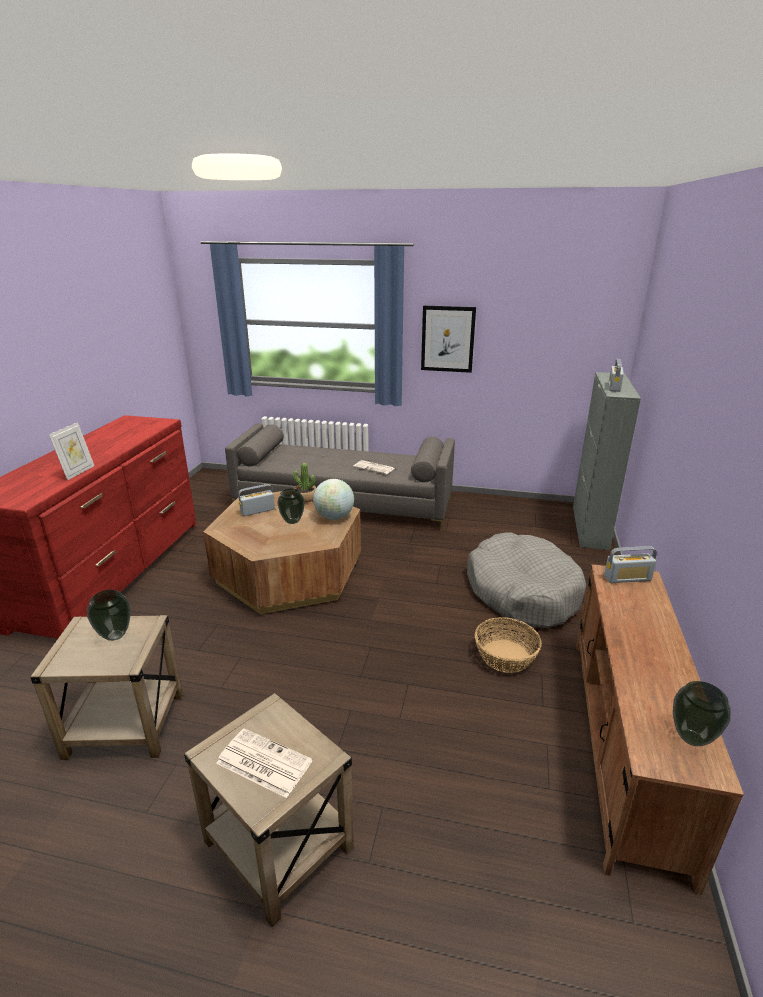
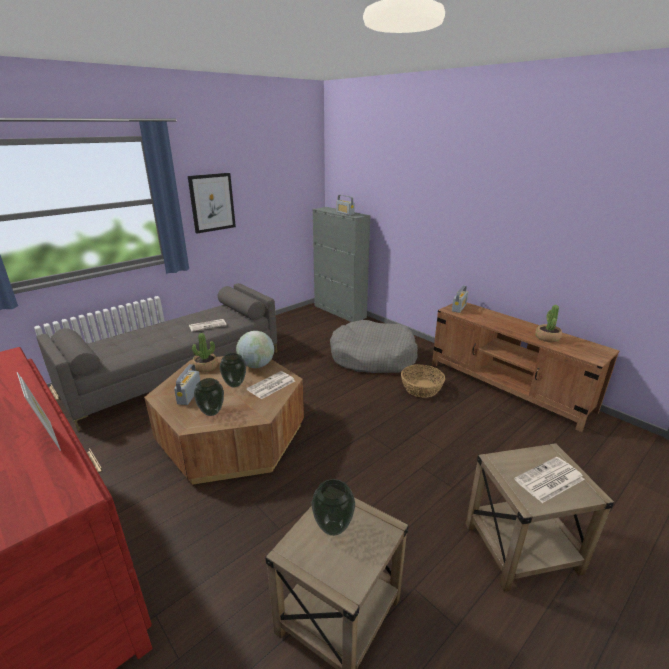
camera: 55 degrees left, 0 degrees up
(308, 537) = (271, 386): none -> newspaper
(654, 687) = (547, 338): none -> potted plant
(691, 737) = (583, 345): vase -> vase (211, 412)

